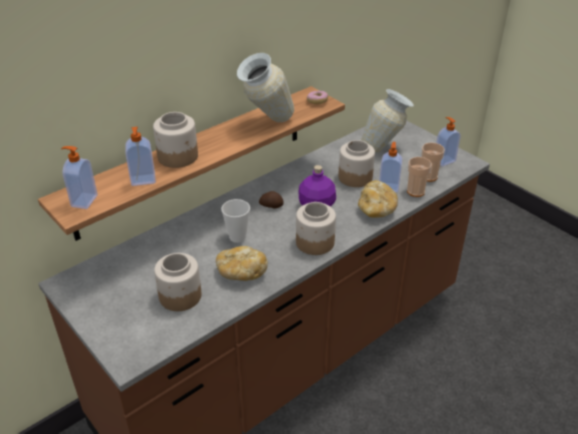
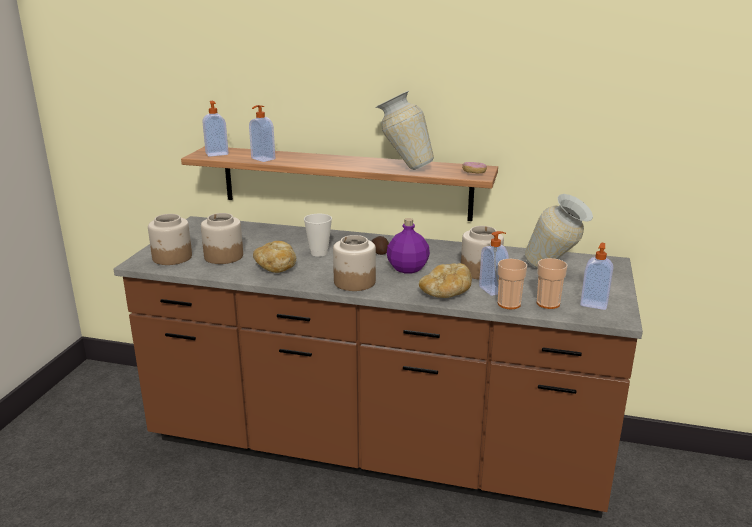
camera: 55 degrees right, 15 degrees down
(178, 156) = (308, 159): jar -> jar (172, 257)

